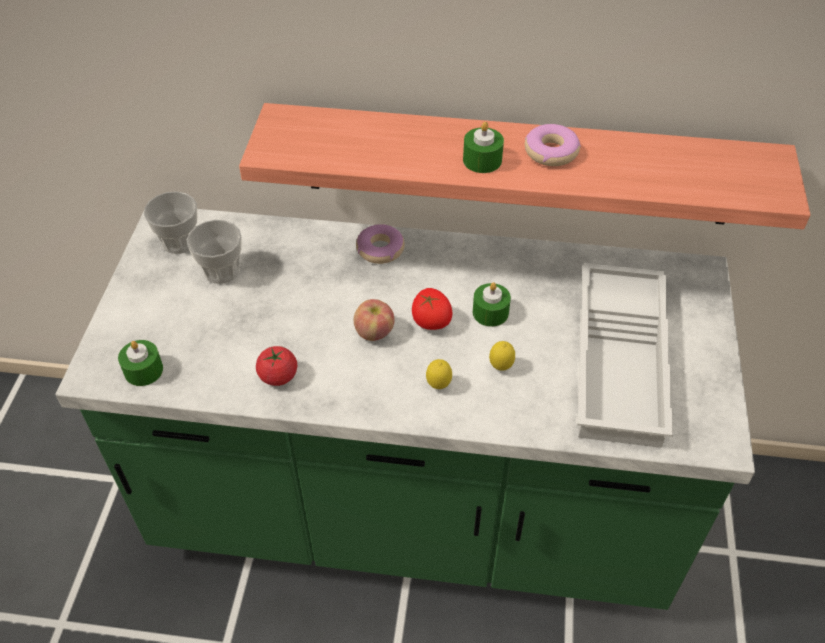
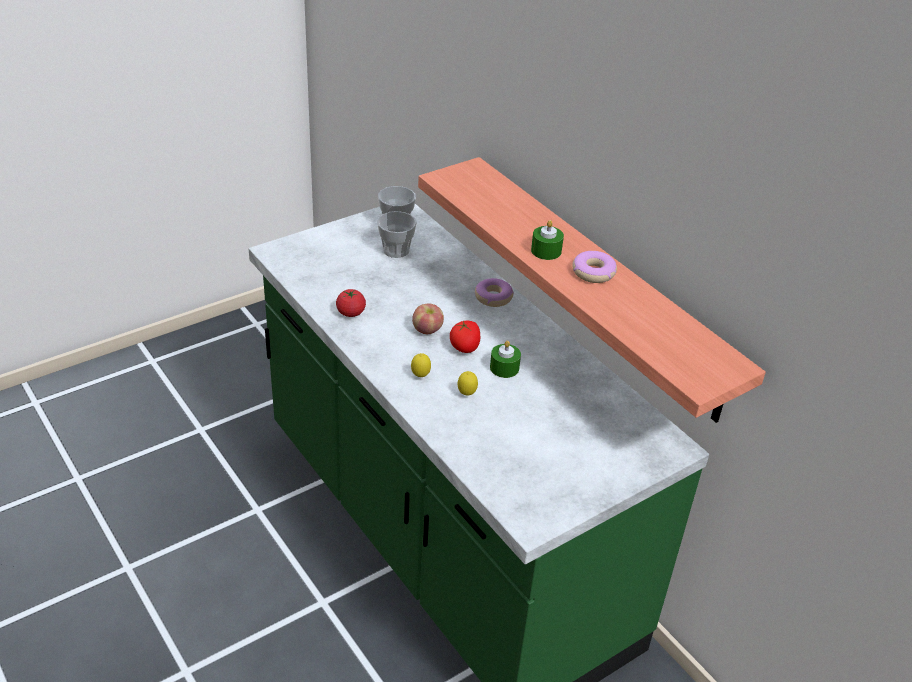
camera: 45 degrees right, 10 degrees down
(143, 370) = (296, 265): green candle -> none
(623, 362) = (540, 446): white tray -> none

